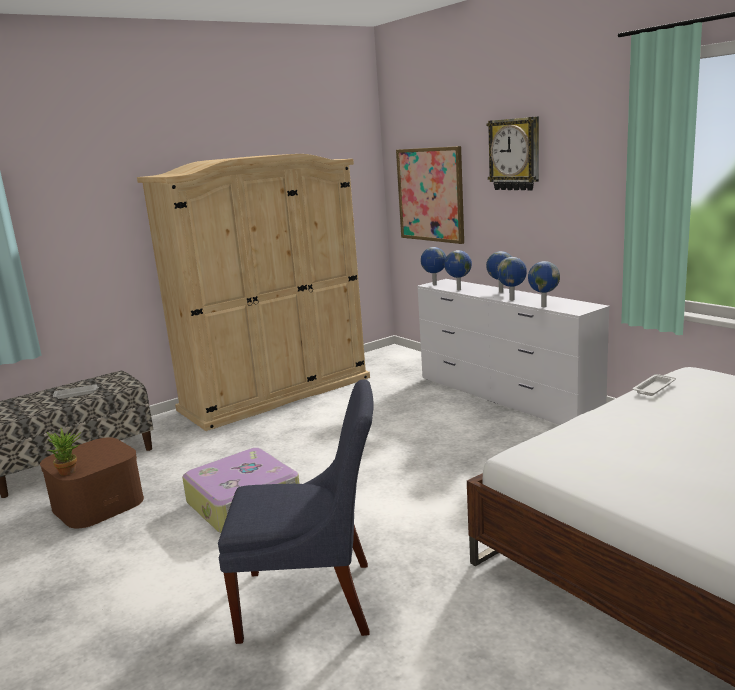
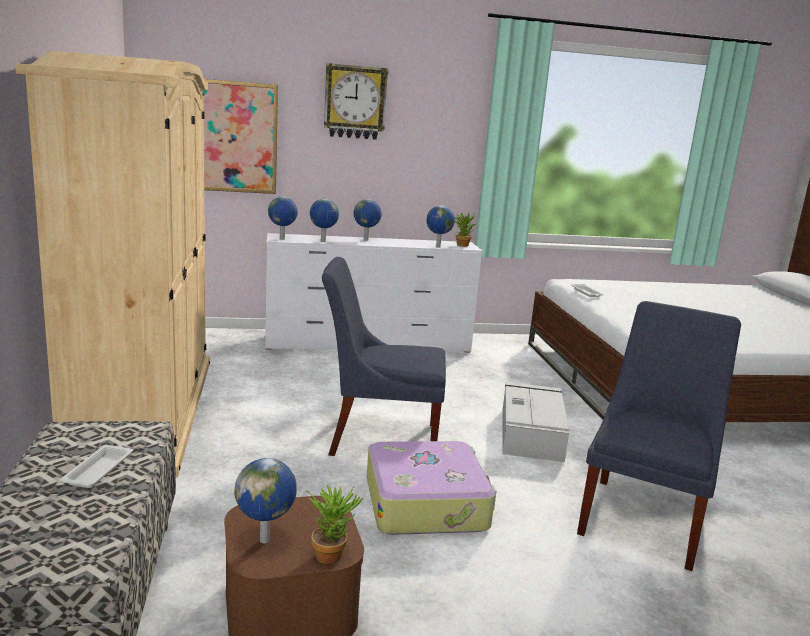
camera: 65 degrees left, 0 degrees up
(327, 458) = (378, 437): none -> blue chair
(425, 507) = (531, 433): none -> grey storage box
(512, 299) = (398, 244): globe -> globe (266, 540)
(580, 307) = (462, 245): none -> potted plant

